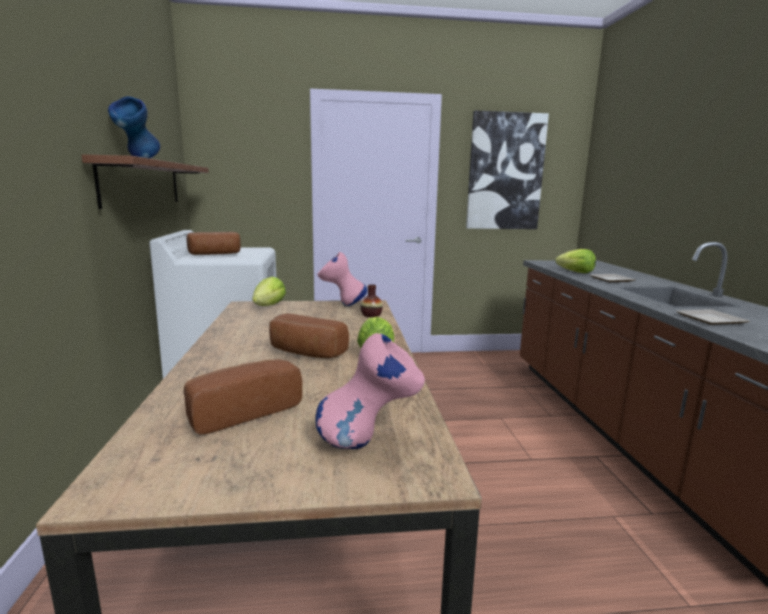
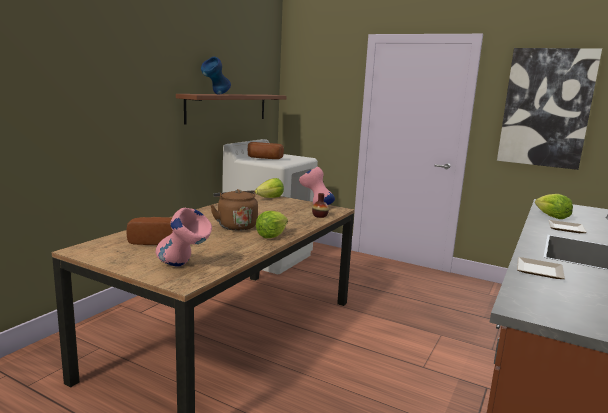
camera: 35 degrees right, 0 degrees up
(304, 353) = (236, 226): bread -> brown kettle

